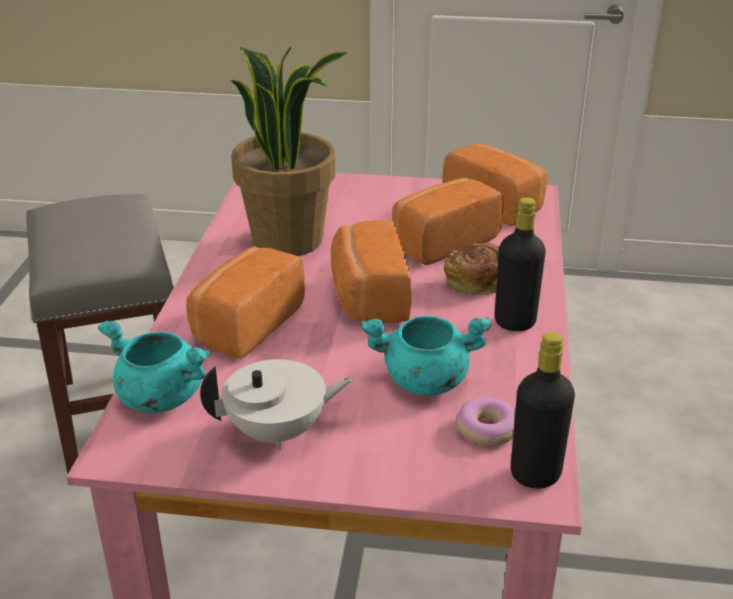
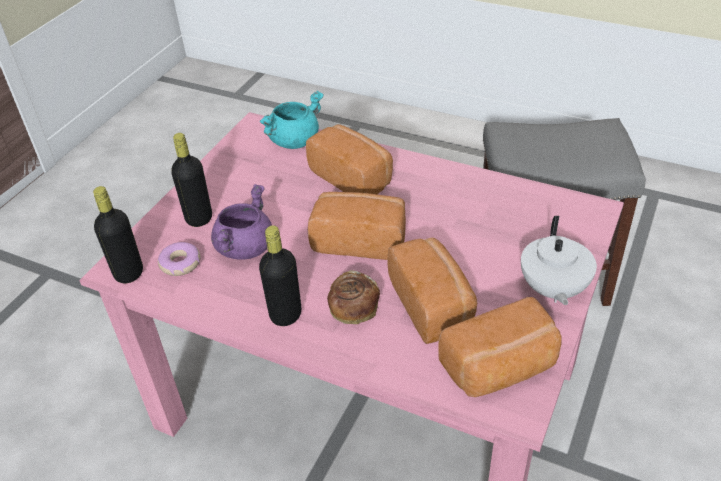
camera: 110 degrees right, 10 degrees up
(278, 432) = (236, 179): white teapot -> white teapot (552, 289)
(289, 239) = (467, 212): potted plant -> none
(386, 442) = (199, 218): none -> black bottle
(424, 381) = (244, 247): turquoise cooking pot -> purple cooking pot

